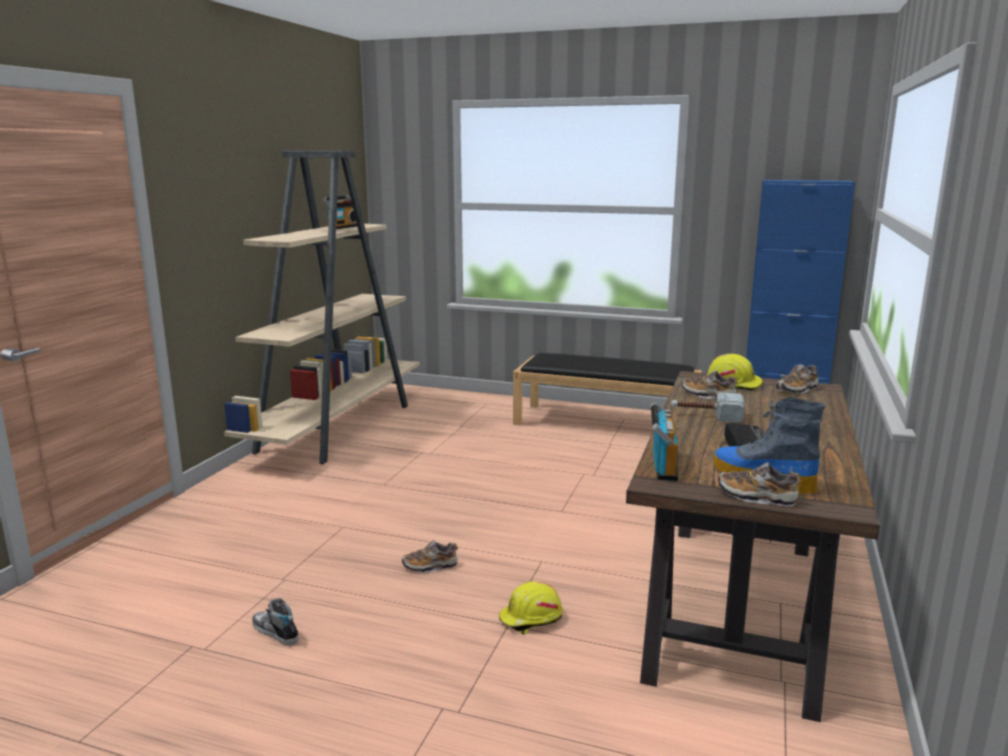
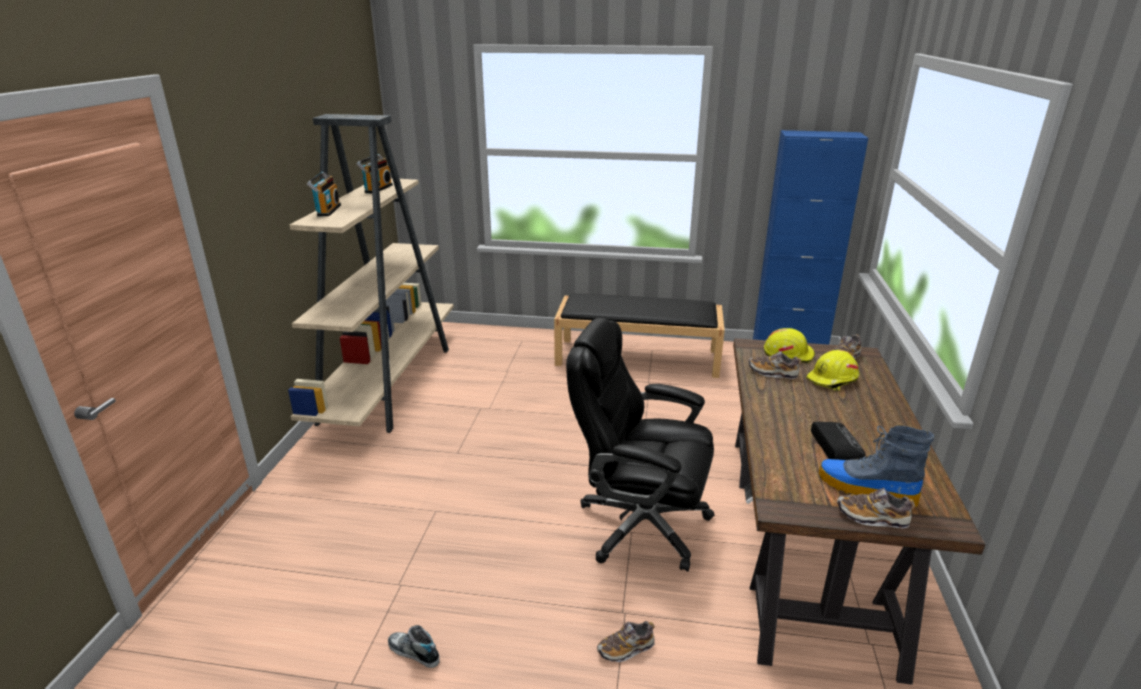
camera: 10 degrees left, 10 degrees up
(430, 566) = (533, 551): shoe -> shoe (626, 649)
(531, 619) = (643, 603): yellow hard hat -> yellow hard hat (832, 380)
(553, 556) = (640, 524): none -> black office chair
(662, 466) = (775, 482): radio -> radio (327, 210)
(706, 416) = (784, 403): hammer -> none

